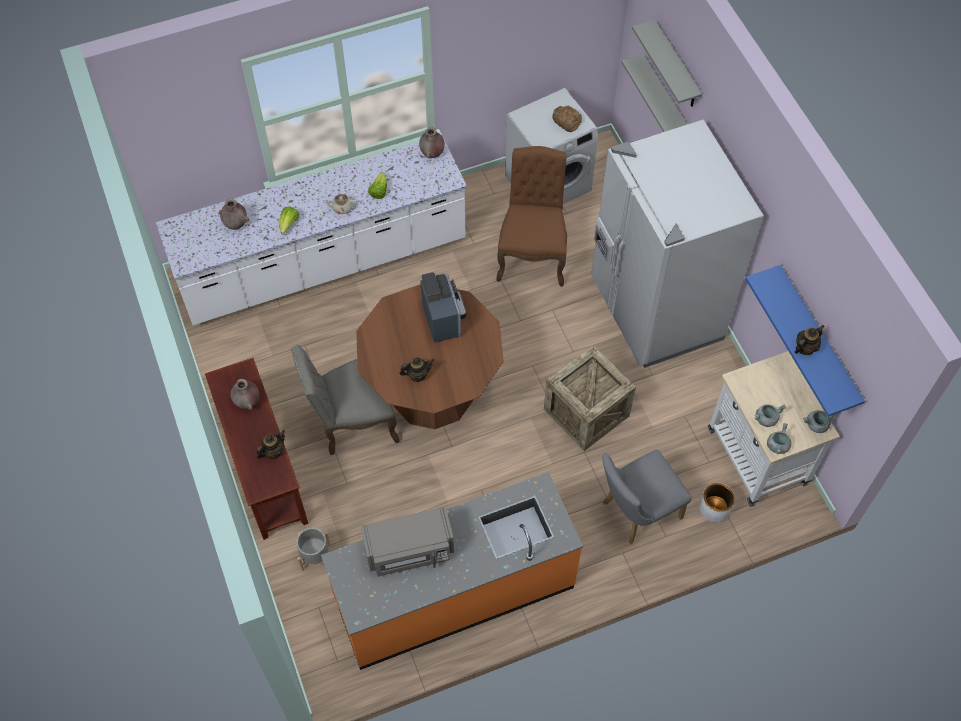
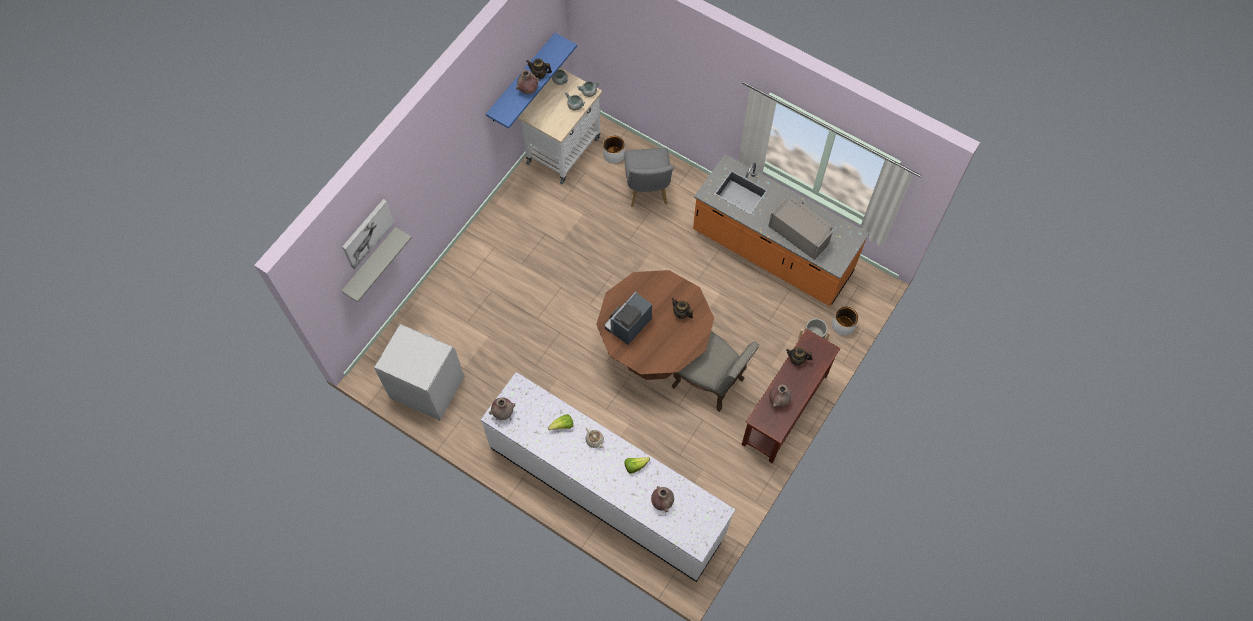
camera: 125 degrees left, 5 degrees up
(305, 604) = (843, 325): none -> white planter
(532, 256) = (501, 357): brown chair -> none
(567, 120) = (406, 346): bread -> none
(586, 412) = (600, 254): crate -> none
(636, 512) = (647, 191): grey chair -> grey chair turned 60 degrees clockwise
(655, 309) = (493, 258): white fridge -> none
(676, 66) = (367, 233): grey shelf -> picture
(787, 323) = (528, 90): none -> brown vase

